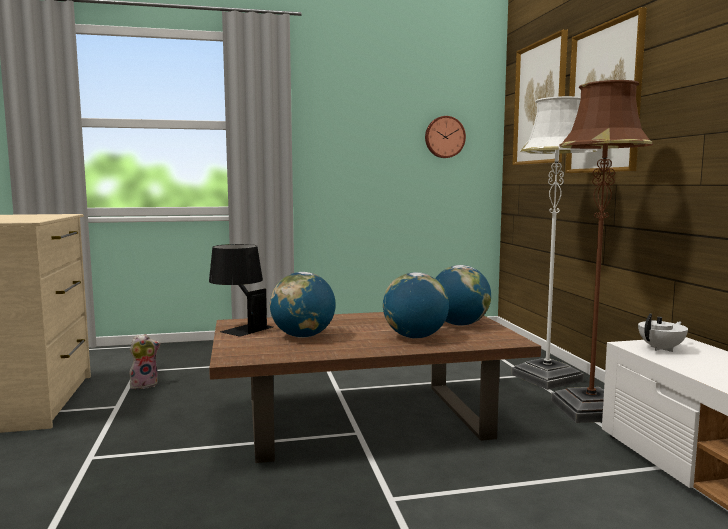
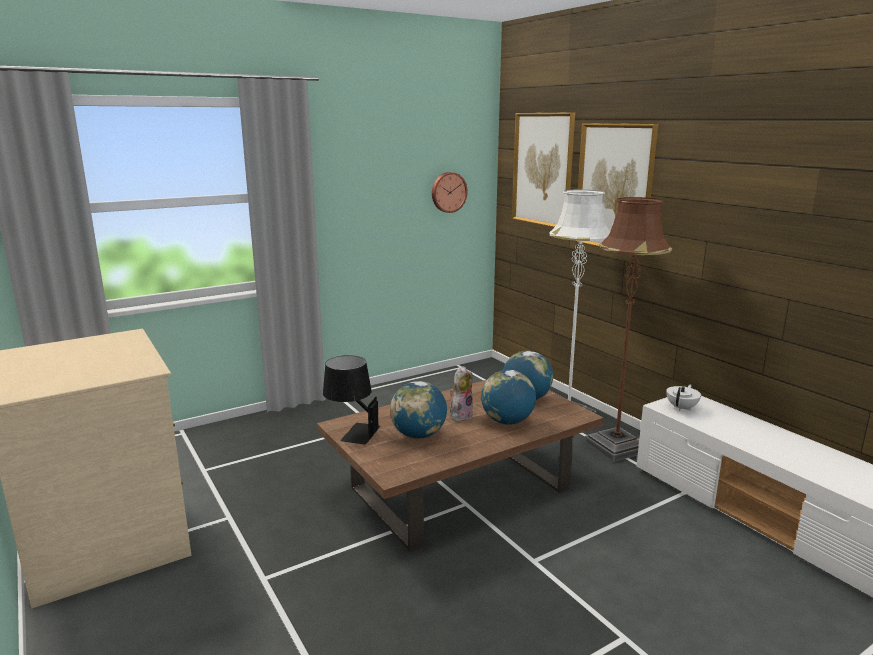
camera: 20 degrees left, 10 degrees up
(144, 385) = (230, 486): plush toy -> plush toy (460, 415)

